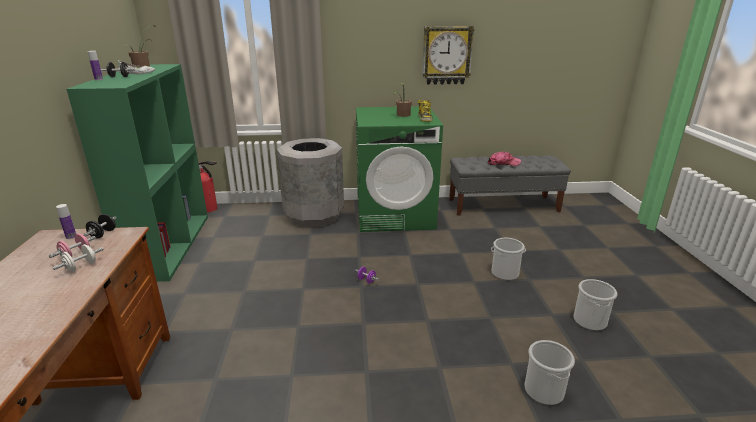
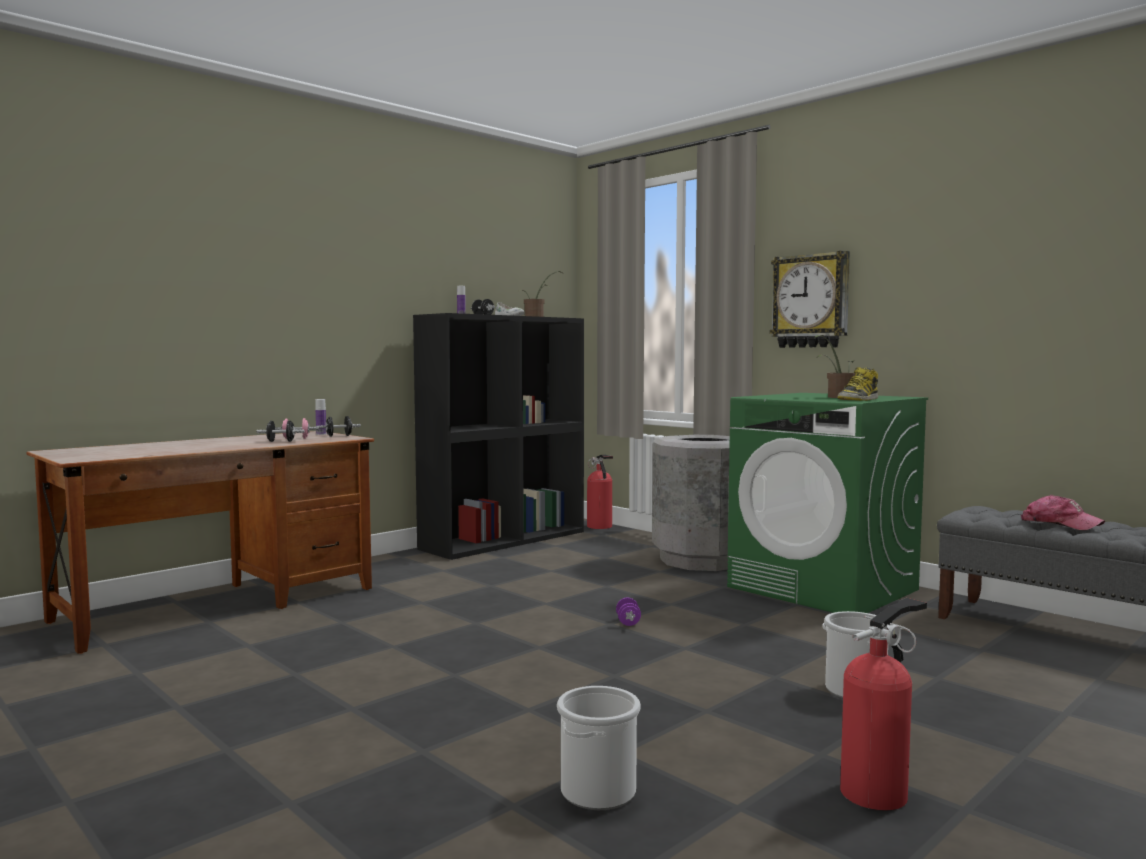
camera: 50 degrees right, 20 degrees down
(81, 267) = (281, 441): white dumbbell -> black dumbbell
(169, 245) = (504, 540): green bookcase -> black bookcase
(446, 55) = (967, 304): wall clock -> wall clock (811, 301)
(589, 320) = (878, 791): bucket -> fire extinguisher

